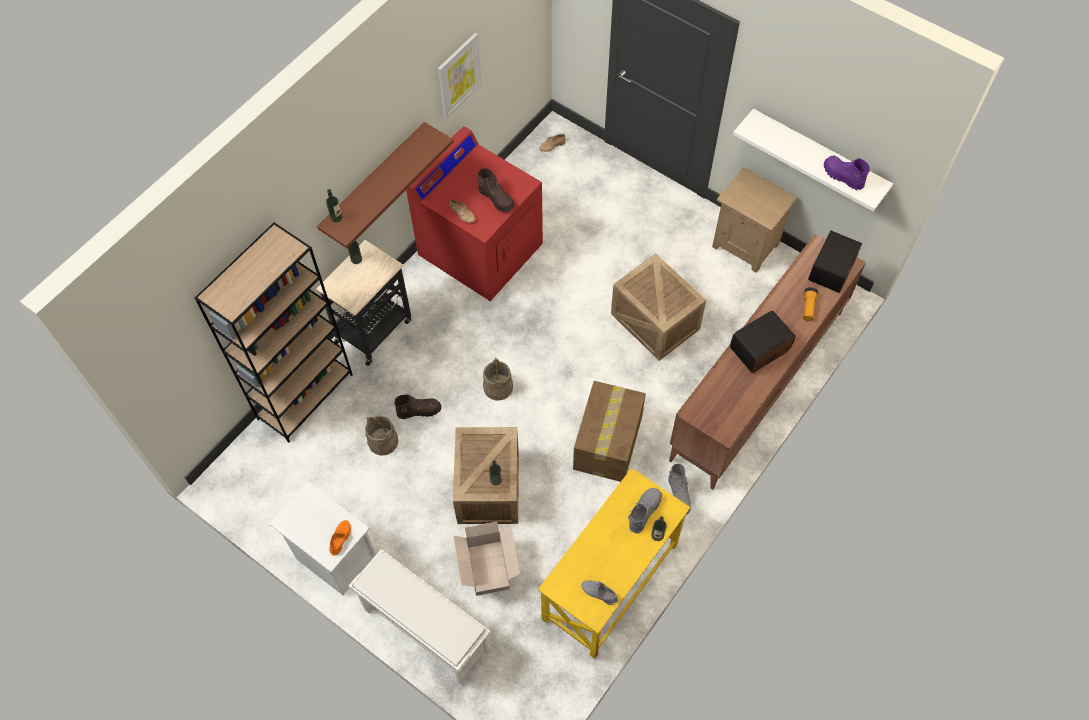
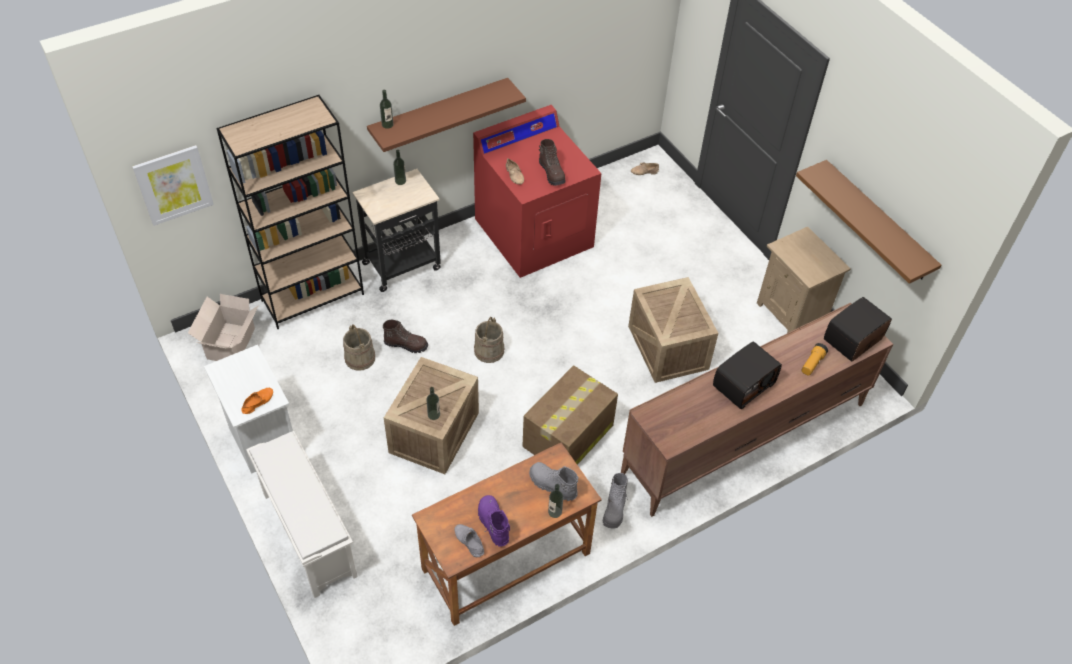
camera: 20 degrees right, 10 degrees down
(459, 75) = (556, 48): picture -> picture (173, 185)
(488, 570) = (395, 504): cardboard box -> cardboard box (230, 345)
(610, 582) = (506, 562): yellow desk -> brown desk
(643, 511) = (552, 485): grey boot -> grey boot turned 105 degrees counterclockwise
(760, 350) = (743, 384): radio -> radio turned 150 degrees clockwise
(818, 155) = (877, 221): white shelf -> brown shelf
(842, 177) = (890, 243): purple boot -> purple boot (493, 524)

